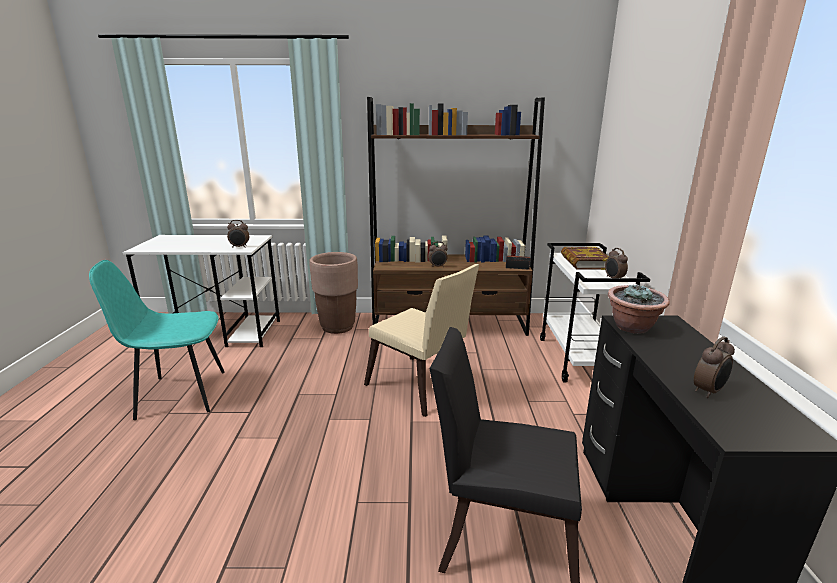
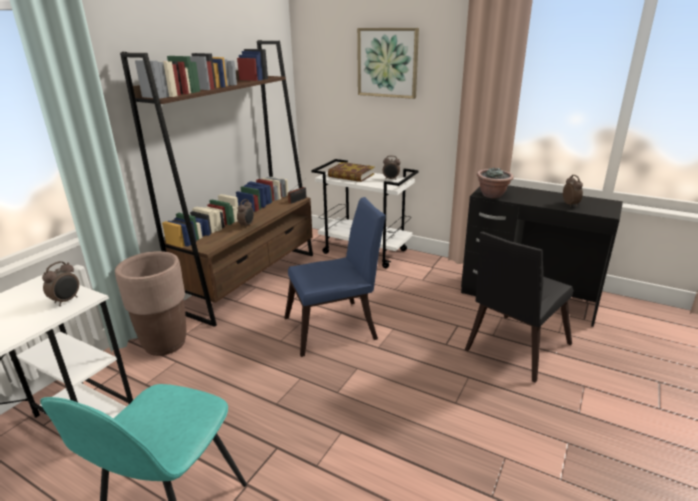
camera: 60 degrees left, 5 degrees up
(422, 388) = (336, 327): beige chair -> blue chair
(657, 128) = (387, 62): none -> picture

